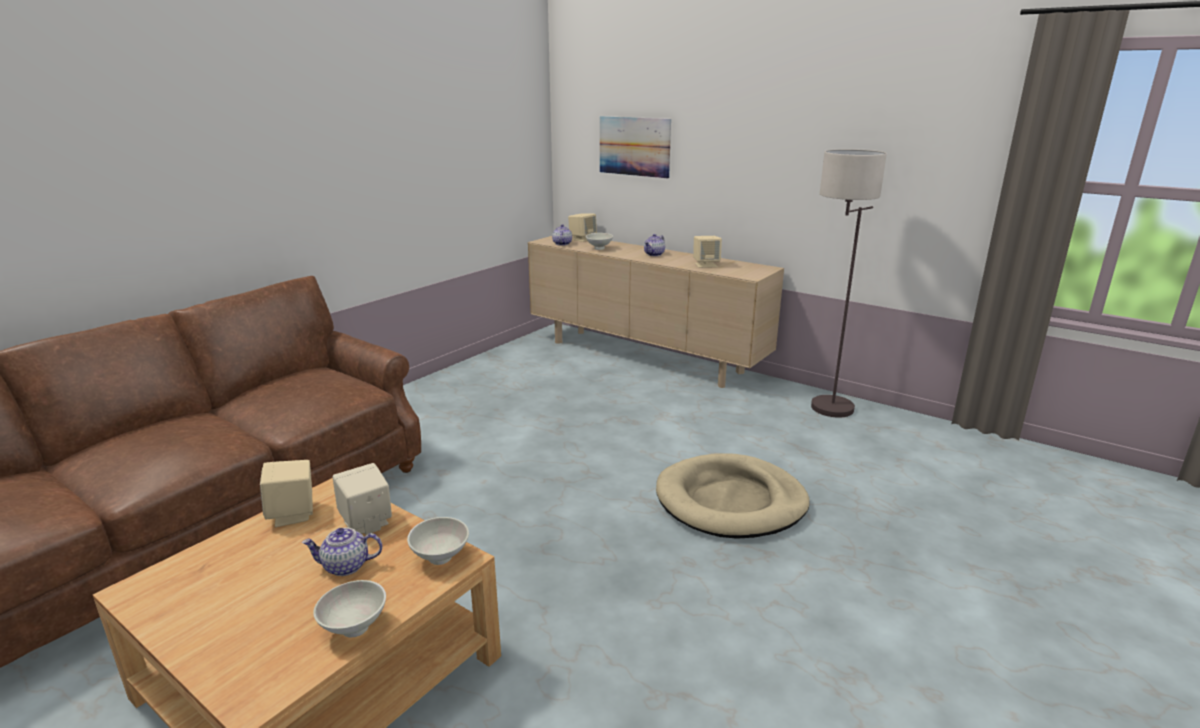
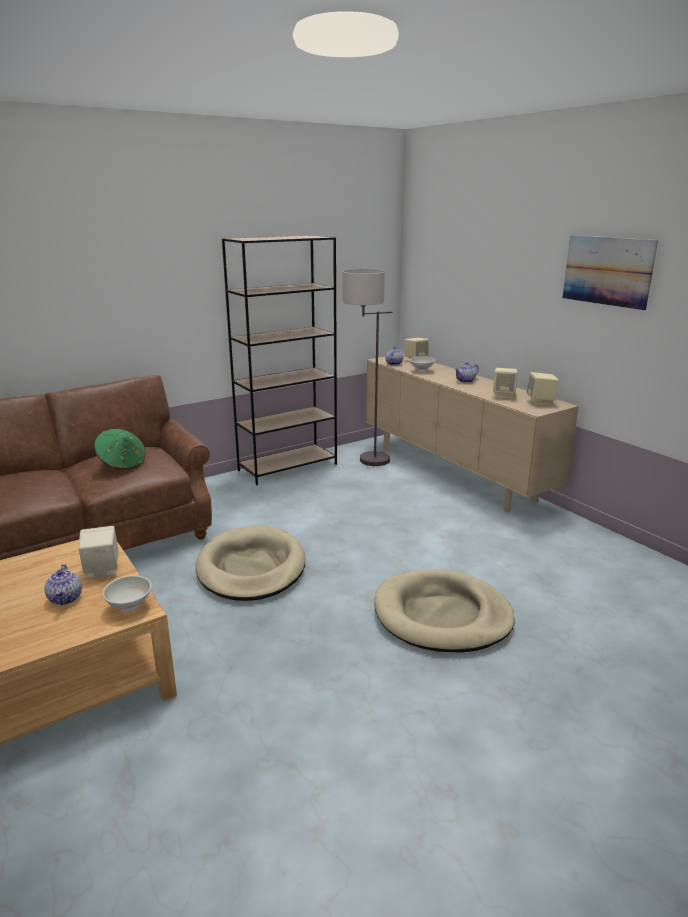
camera: 20 degrees right, 0 degrees up
(293, 514) = (61, 554): beige speaker -> beige speaker (540, 402)
(303, 391) = (122, 463): none -> green hat
(345, 566) = (66, 598): teapot -> teapot turned 120 degrees counterclockwise
(354, 629) = (38, 644): white bowl -> none
(459, 375) = (288, 467): none -> beige bookcase
(492, 493) = (251, 568): none -> beige dog bed
(634, 146) = (463, 281): picture -> picture (607, 271)
(824, 411) = (592, 550): grey floor lamp -> grey floor lamp (366, 461)

